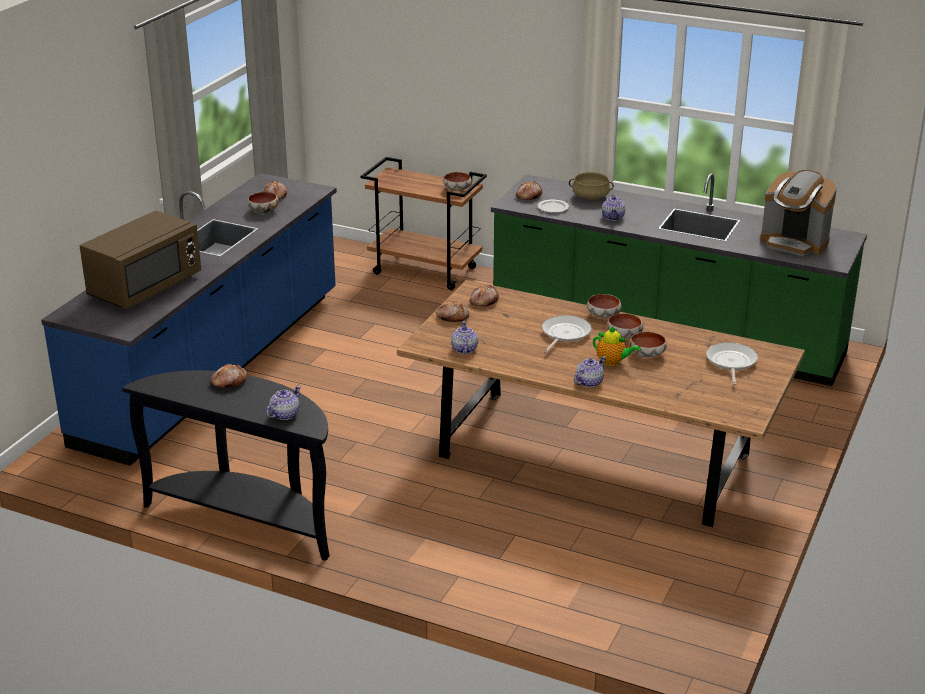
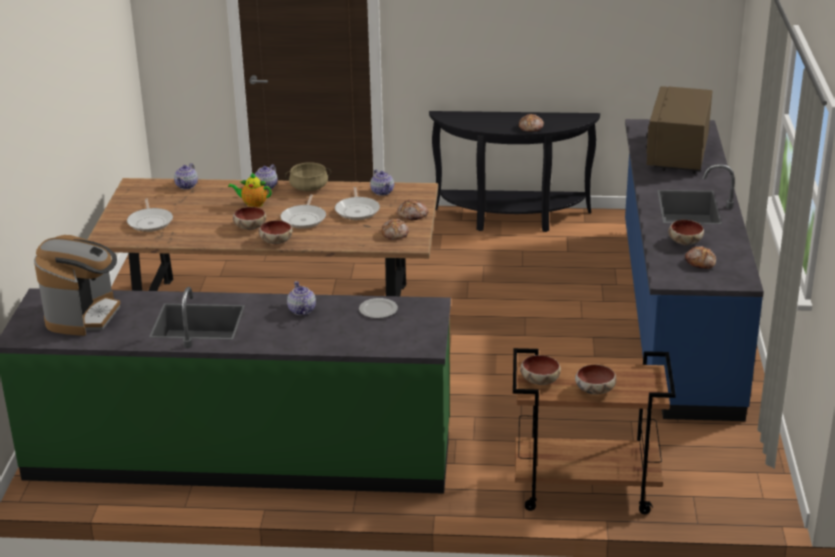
camera: 160 degrees right, 0 degrees up
(284, 414) = (469, 117): teapot -> teapot (187, 185)
(504, 333) = (357, 210): none -> frying pan
(528, 196) = (417, 322): bread -> none
(590, 197) = (342, 336): beige cooking pot -> beige cooking pot (309, 187)
(647, 354) = (224, 216): bowl -> bowl (594, 390)
(794, 243) = (83, 315): coffee machine -> coffee machine turned 90 degrees clockwise

